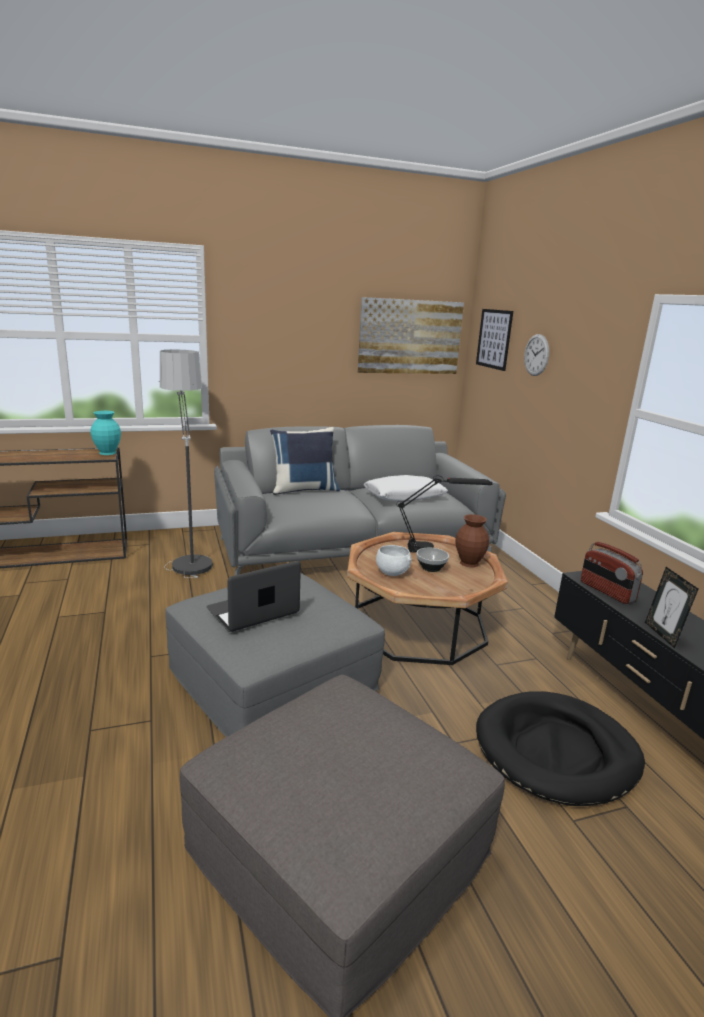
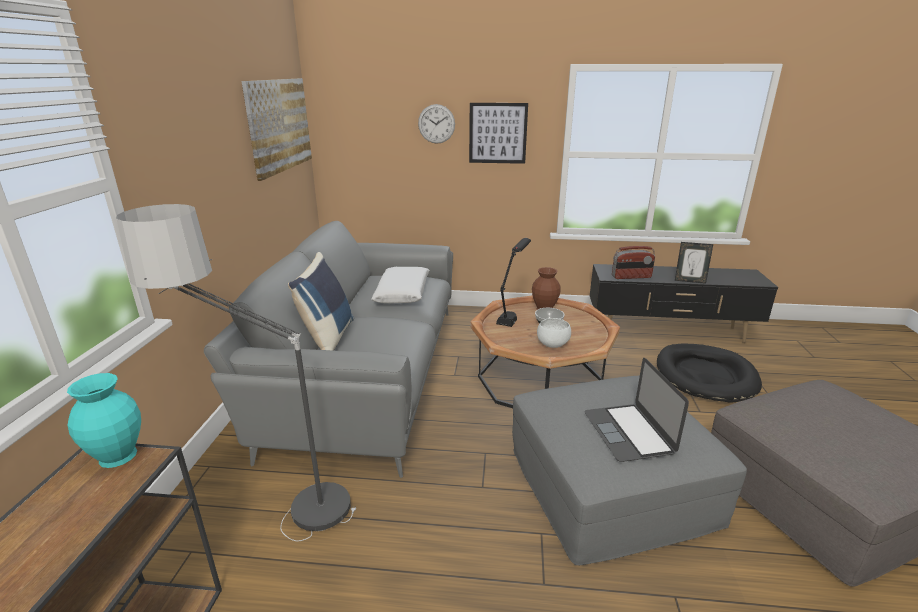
camera: 65 degrees left, 5 degrees up
(494, 339) = (361, 114): picture -> picture (498, 133)

